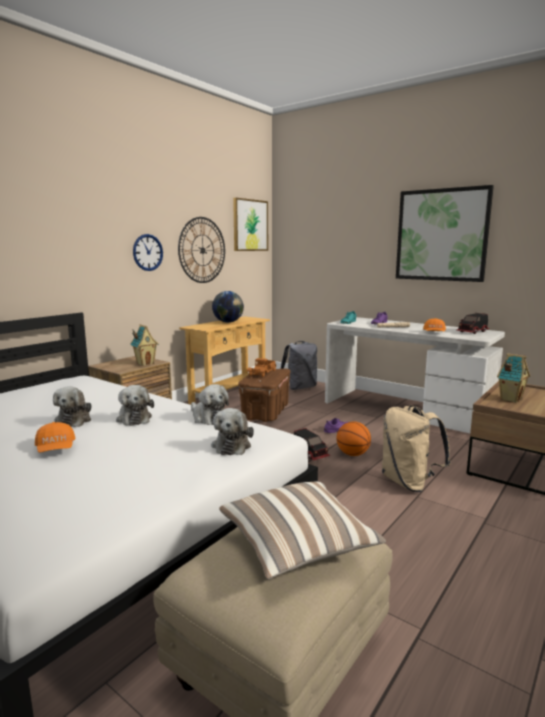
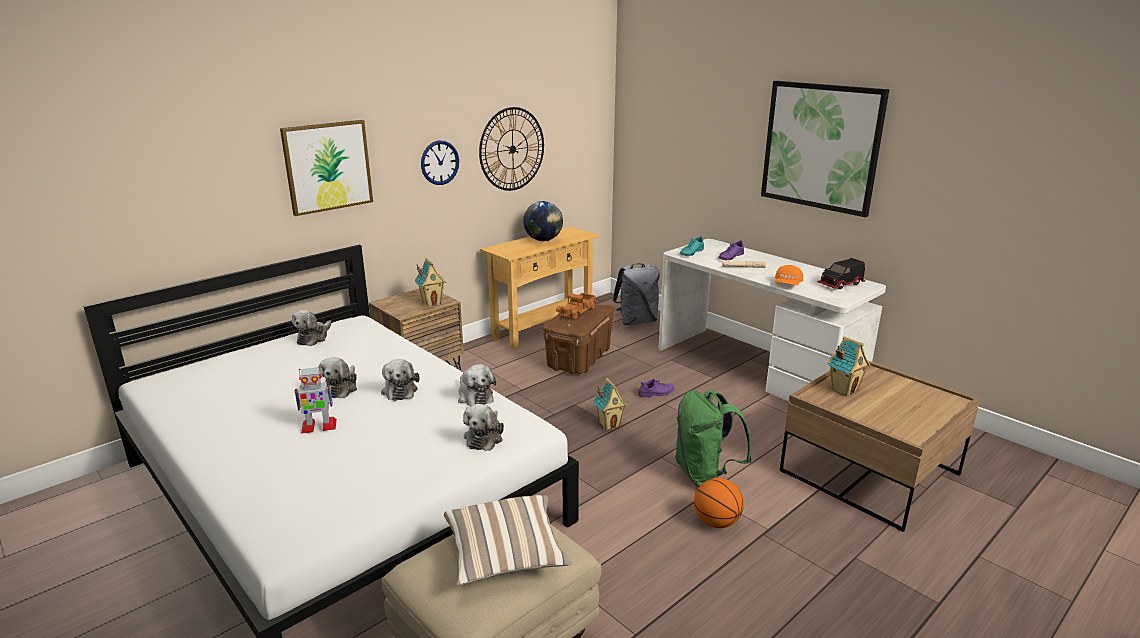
camera: 10 degrees right, 10 degrees up
(39, 389) = (313, 338): none -> plush toy
(56, 449) = (318, 426): orange cap -> toy robot
(250, 225) = (581, 106): picture -> picture (328, 166)
(310, 453) = (609, 424): toy truck -> toy house
(353, 454) = (658, 430): basketball -> basketball (716, 522)
(409, 483) = (705, 475): beige backpack -> green backpack

